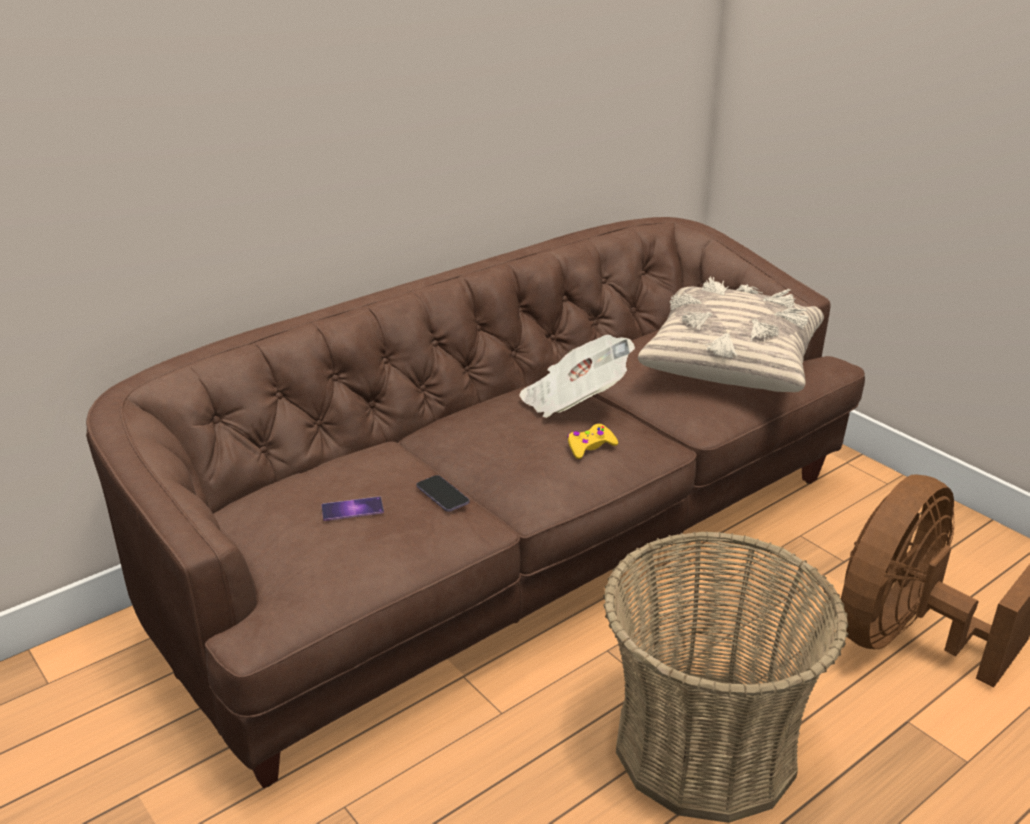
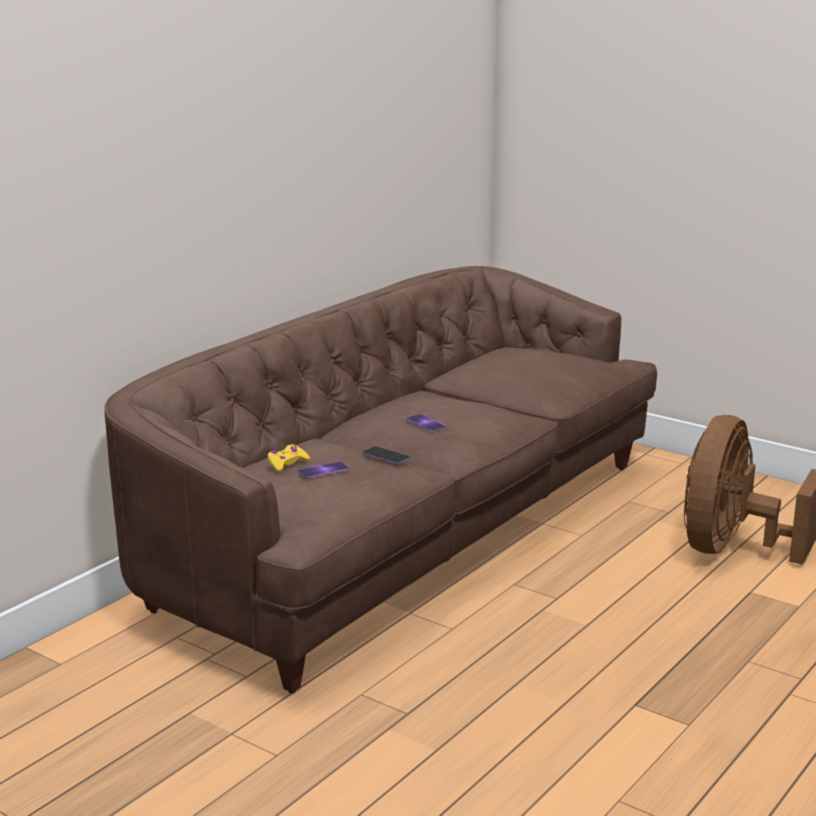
camera: 15 degrees left, 10 degrees down
(520, 443) = (425, 423): none -> phone
(574, 401) = (451, 397): newspaper -> none
(590, 447) = (480, 420): yellow game controller -> yellow game controller (286, 463)
(706, 746) = (614, 624): basket -> none
(730, 367) = (558, 367): beige pillow -> none

